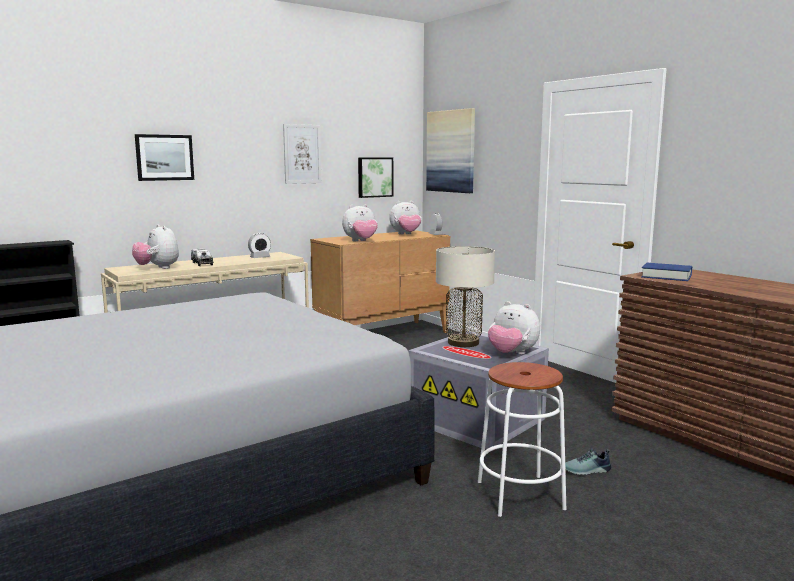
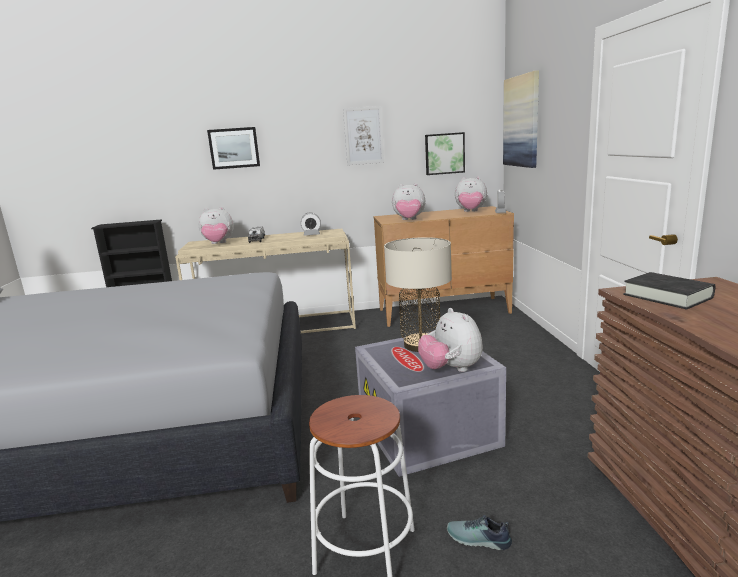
camera: 30 degrees right, 5 degrees up
(158, 268) = (218, 243): plush toy -> plush toy turned 90 degrees counterclockwise
(666, 276) = (667, 296): blue book -> black book

